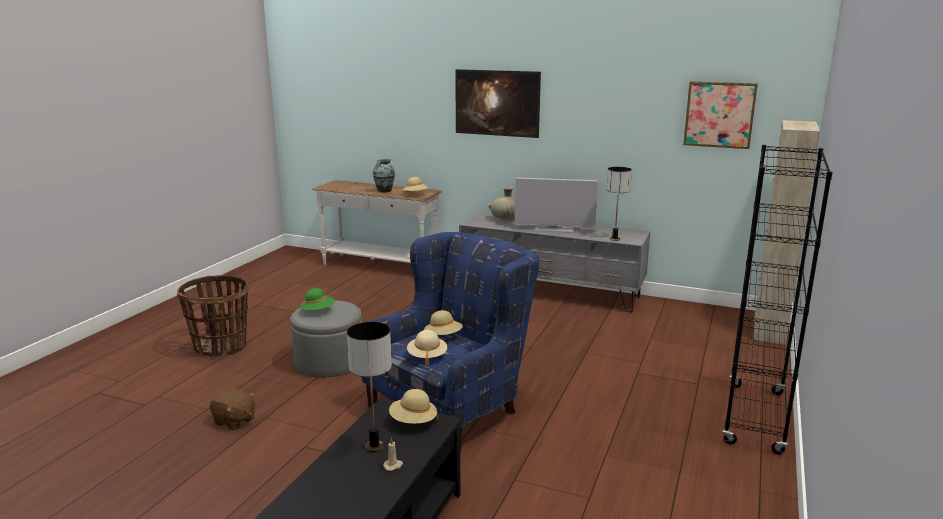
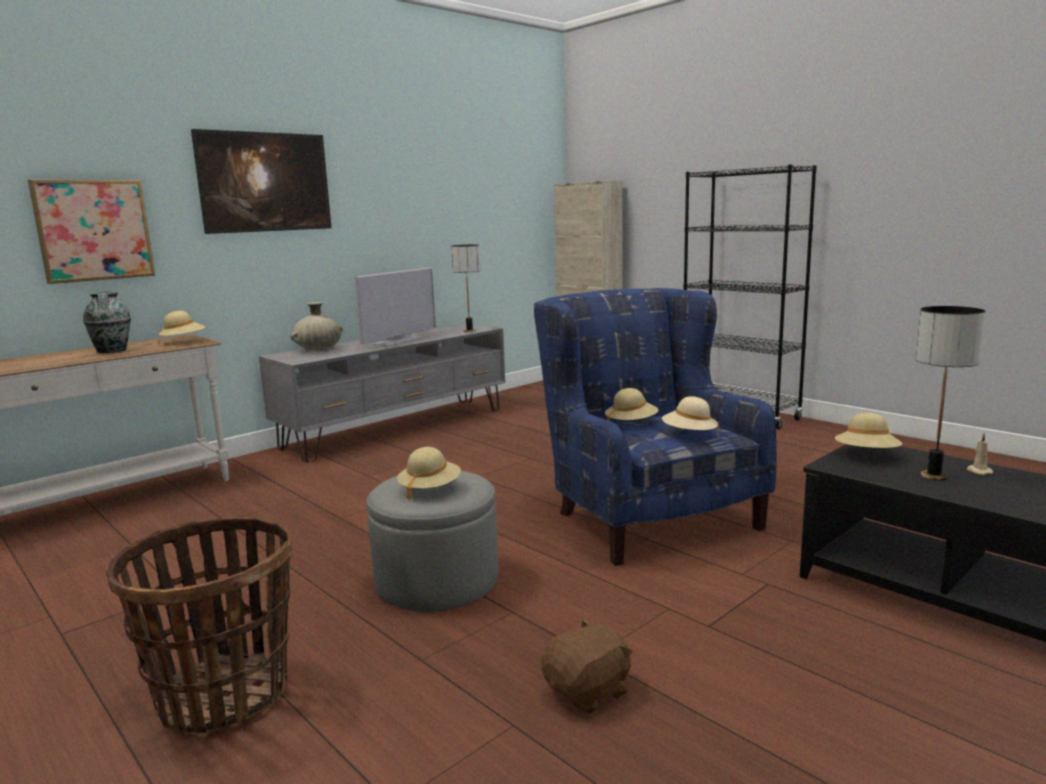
camera: 65 degrees left, 5 degrees down
(318, 311) = (429, 489): green hat -> beige hat
(719, 114) = (501, 184): picture -> picture (94, 230)

